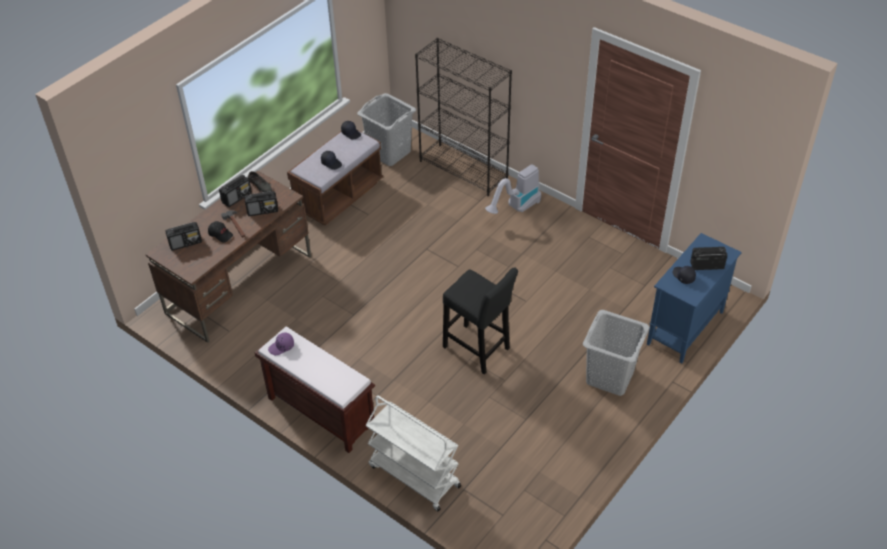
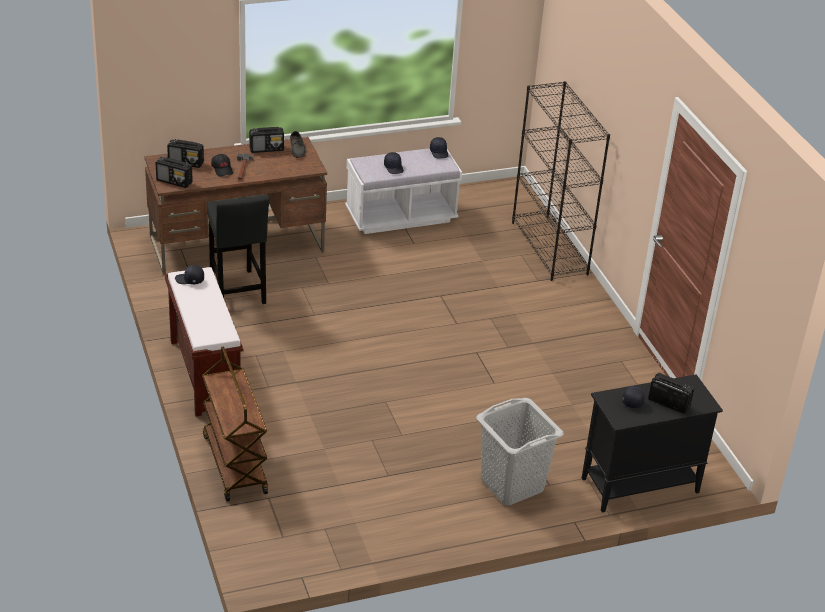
camera: 30 degrees right, 10 degrees down
(263, 210) = (278, 168): radio -> radio (174, 181)
(281, 347) = (190, 280): purple cap -> black cap
(338, 196) = (401, 217): brown bench -> white bench
(389, 152) = (489, 203): grey laundry basket -> none
(413, 476) = (234, 463): white cart -> brown cart
(478, 350) = (402, 399): black stool -> black stool (237, 292)
(516, 208) = (569, 303): vacuum cleaner -> none
(685, 329) = (639, 486): blue cabinet -> black cabinet

